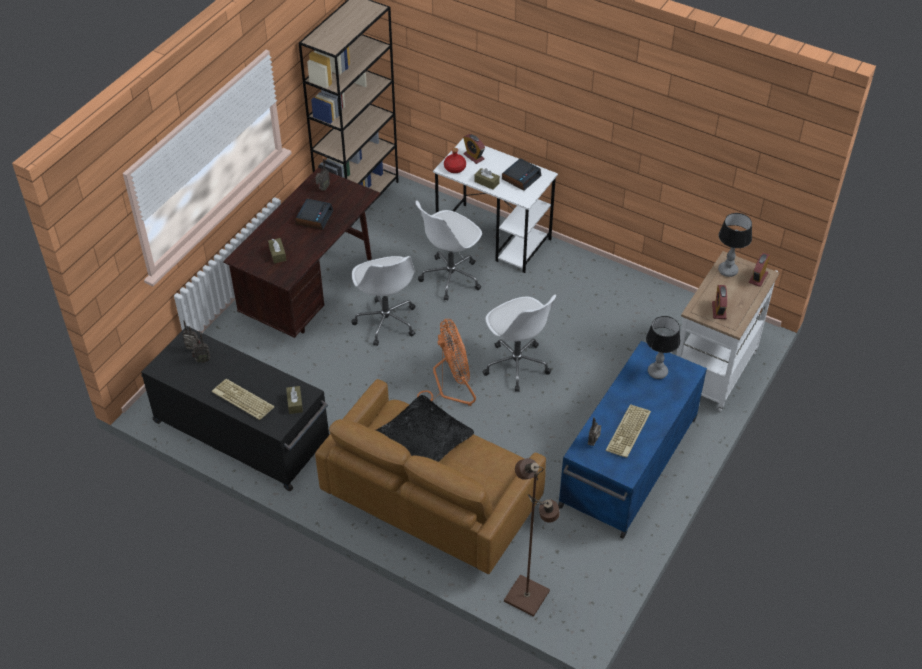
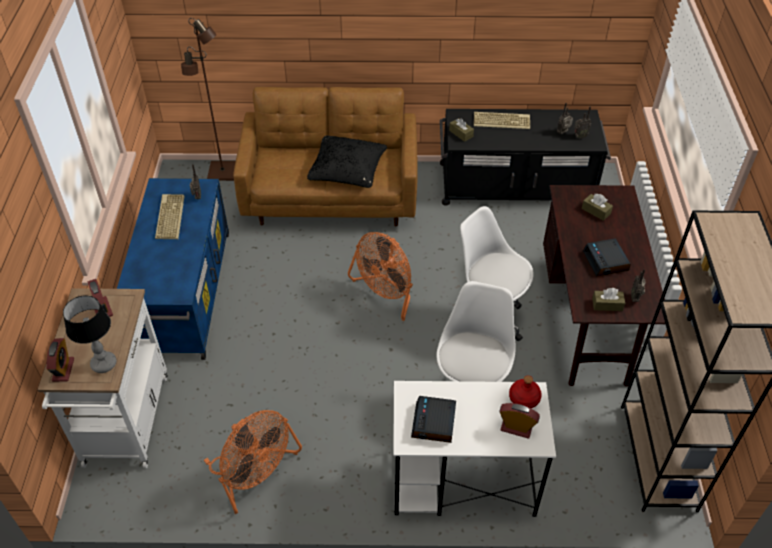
camera: 150 degrees right, 0 degrees up
(486, 182) = (469, 395): brown tissue box -> brown tissue box (607, 305)
(518, 367) = (333, 334): white office chair -> none
(633, 298) = (252, 474): none -> orange fan
(658, 372) = (161, 279): table lamp -> none

